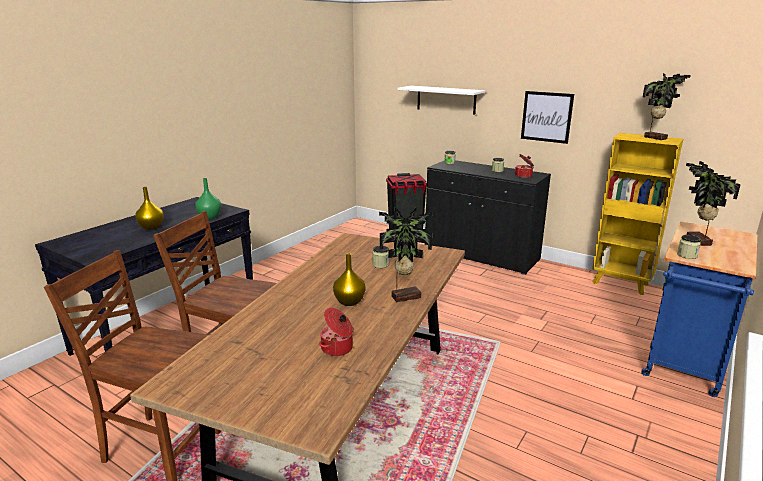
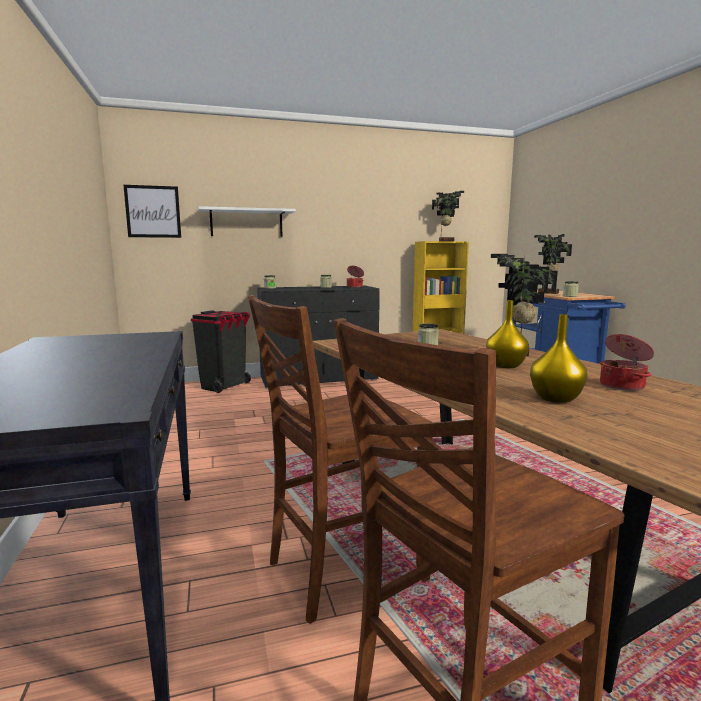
camera: 50 degrees left, 10 degrees down
(151, 227) = (83, 365): yellow vase -> yellow vase (555, 399)
(209, 217) = (150, 342): green vase -> none
(546, 117) = (353, 233): picture -> picture (153, 211)

